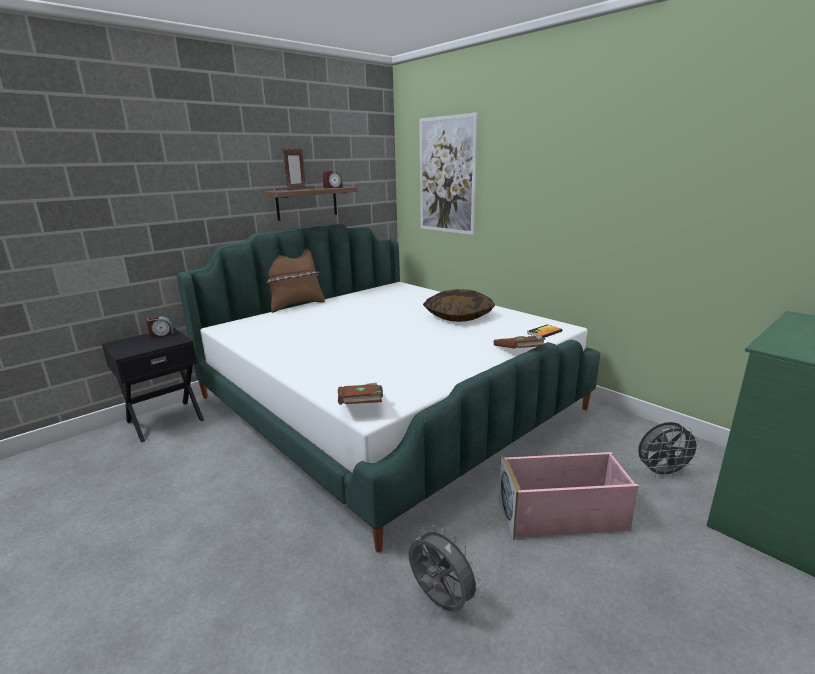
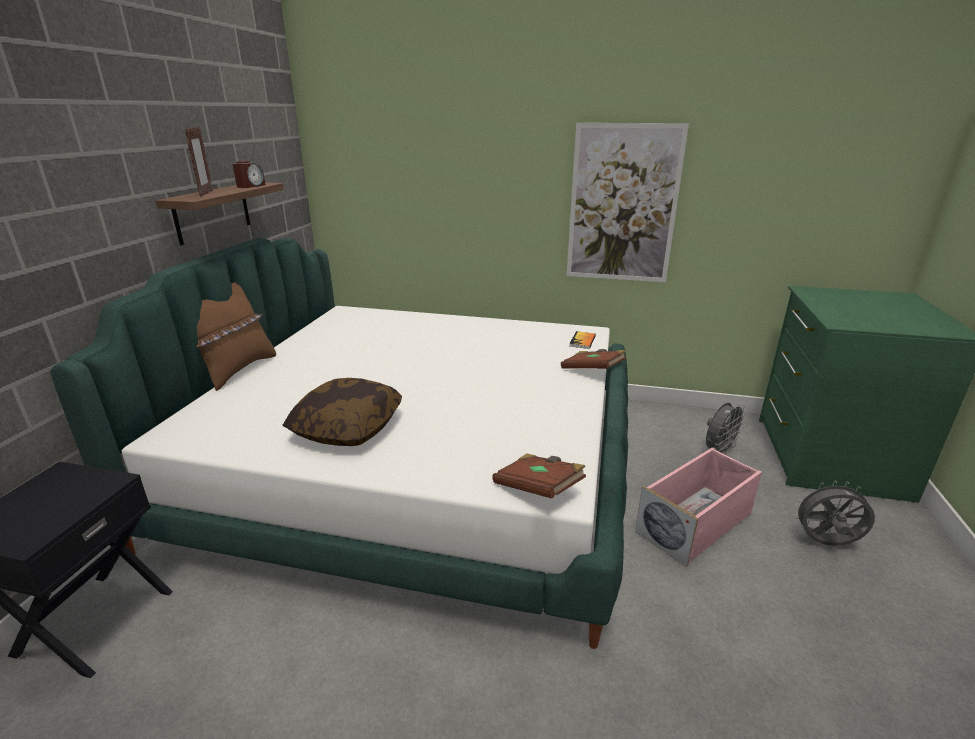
camera: 35 degrees left, 5 degrees up
(161, 335) = (55, 482): alarm clock -> none
(440, 602) = (698, 664): grey fan -> grey fan (825, 543)
(447, 175) = (395, 162): picture -> picture (622, 205)
(458, 316) = (475, 340): pillow -> pillow (347, 427)

